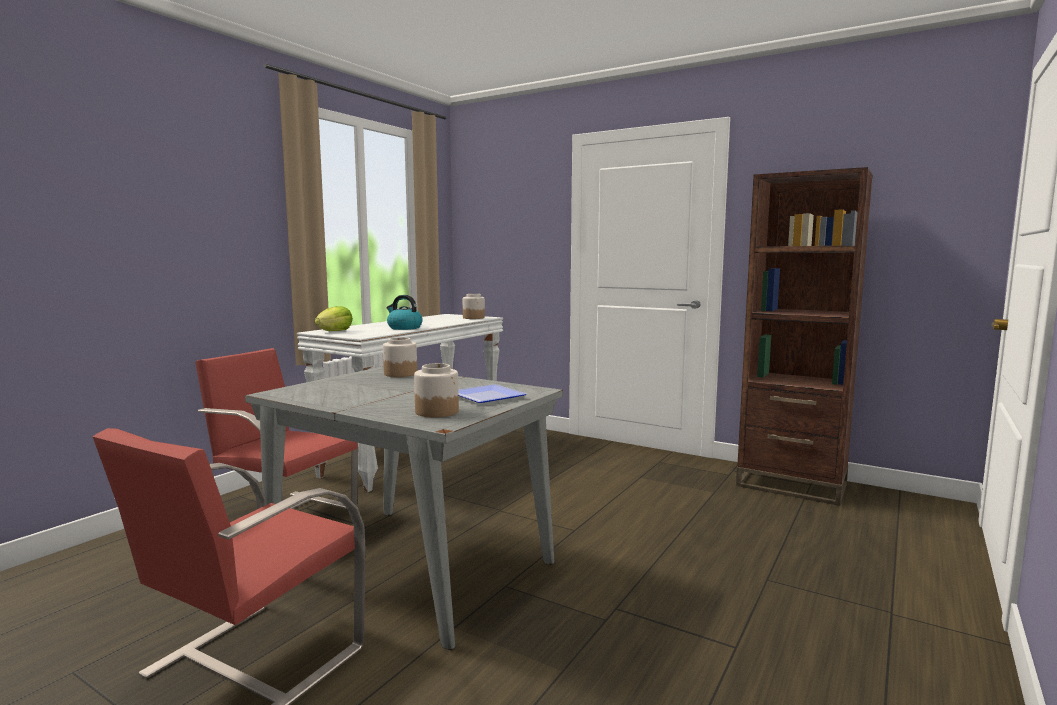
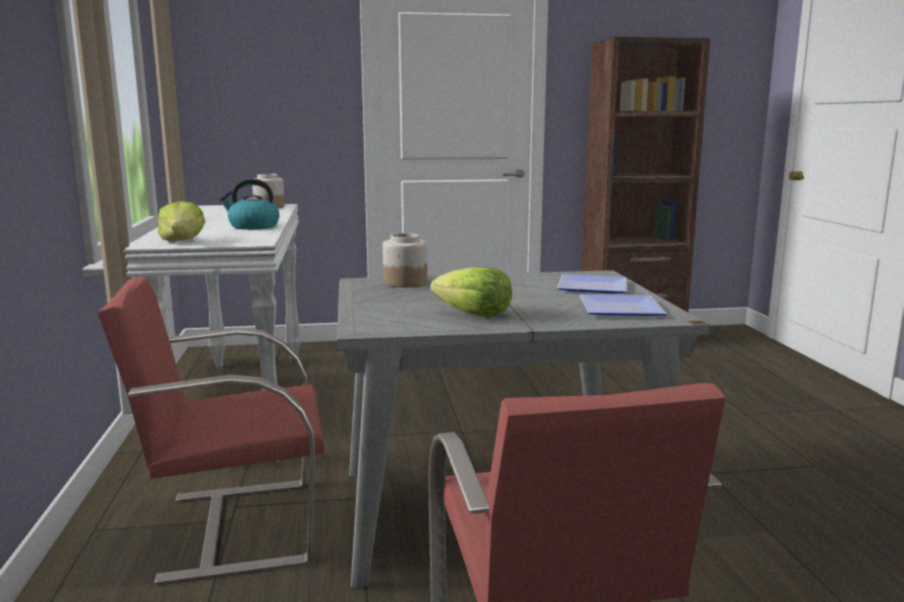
camera: 40 degrees left, 5 degrees up
(350, 397) = (474, 314): none -> lettuce
(437, 412) = (617, 308): jar -> plate

